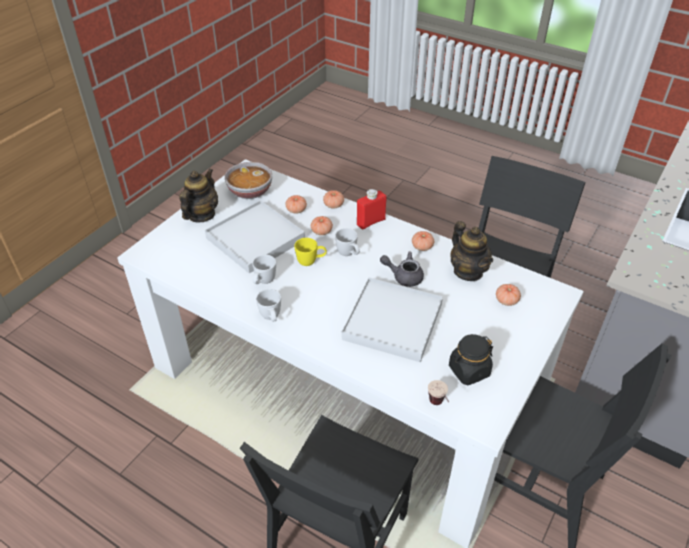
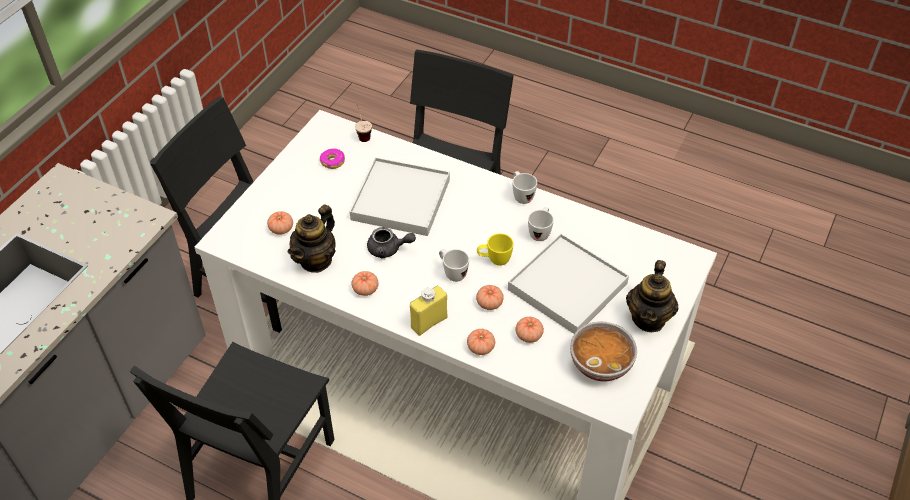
camera: 175 degrees right, 5 degrees up
(371, 222) = (429, 322): red bottle -> yellow bottle
(468, 271) = (316, 260): teapot -> teapot turned 120 degrees counterclockwise
(468, 371) = (333, 161): black jar -> donut

